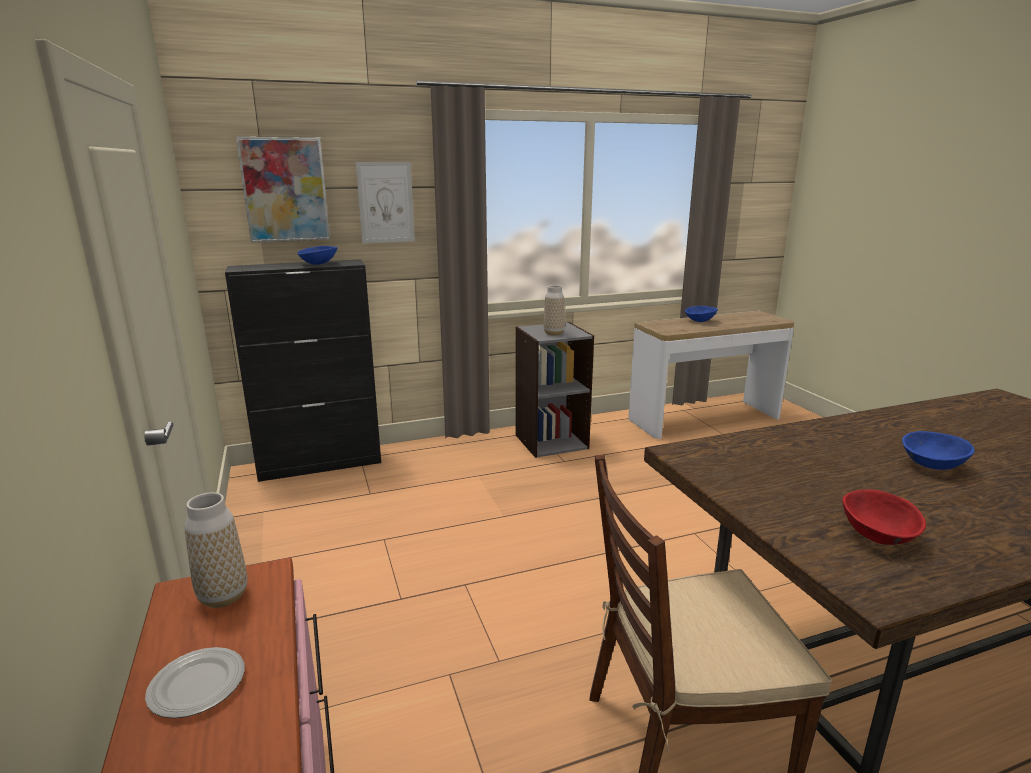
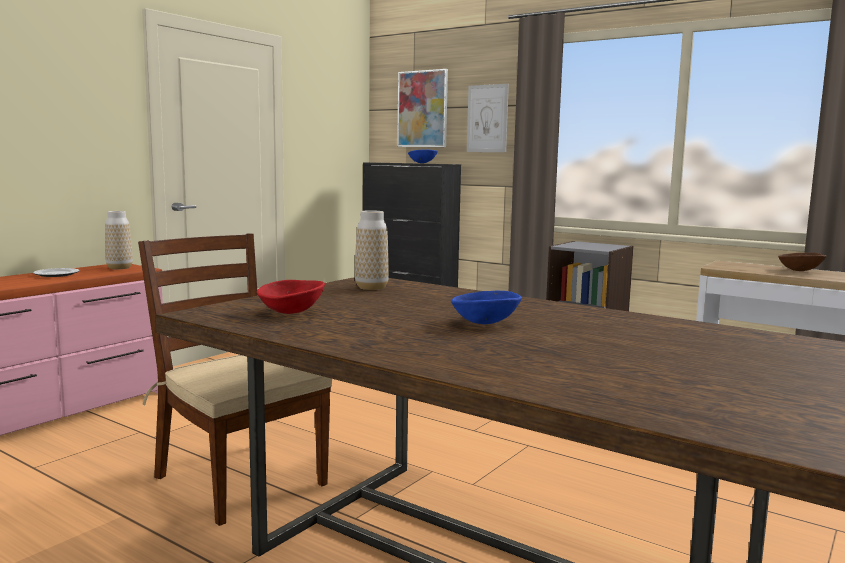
camera: 55 degrees right, 10 degrees down
(553, 333) = (583, 246): vase -> vase (371, 287)
(700, 321) = (800, 271): blue bowl -> brown bowl

